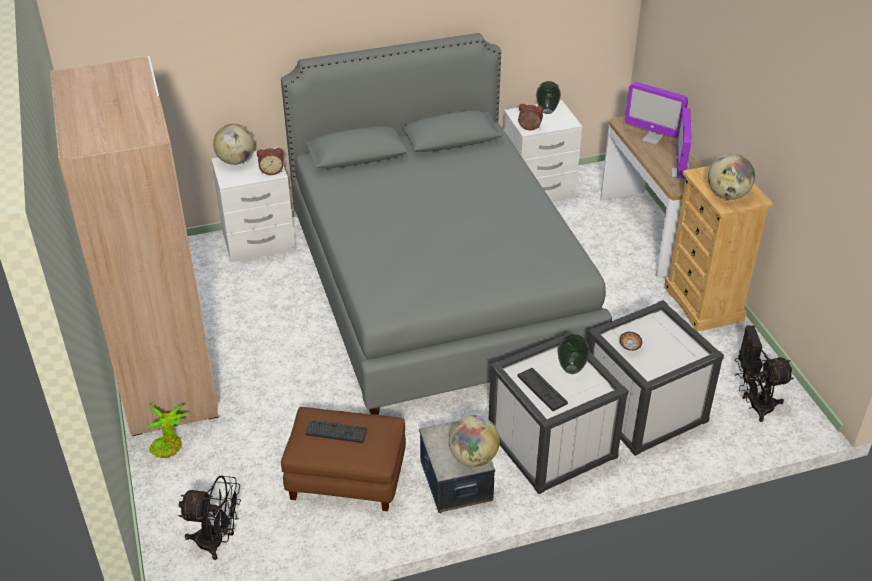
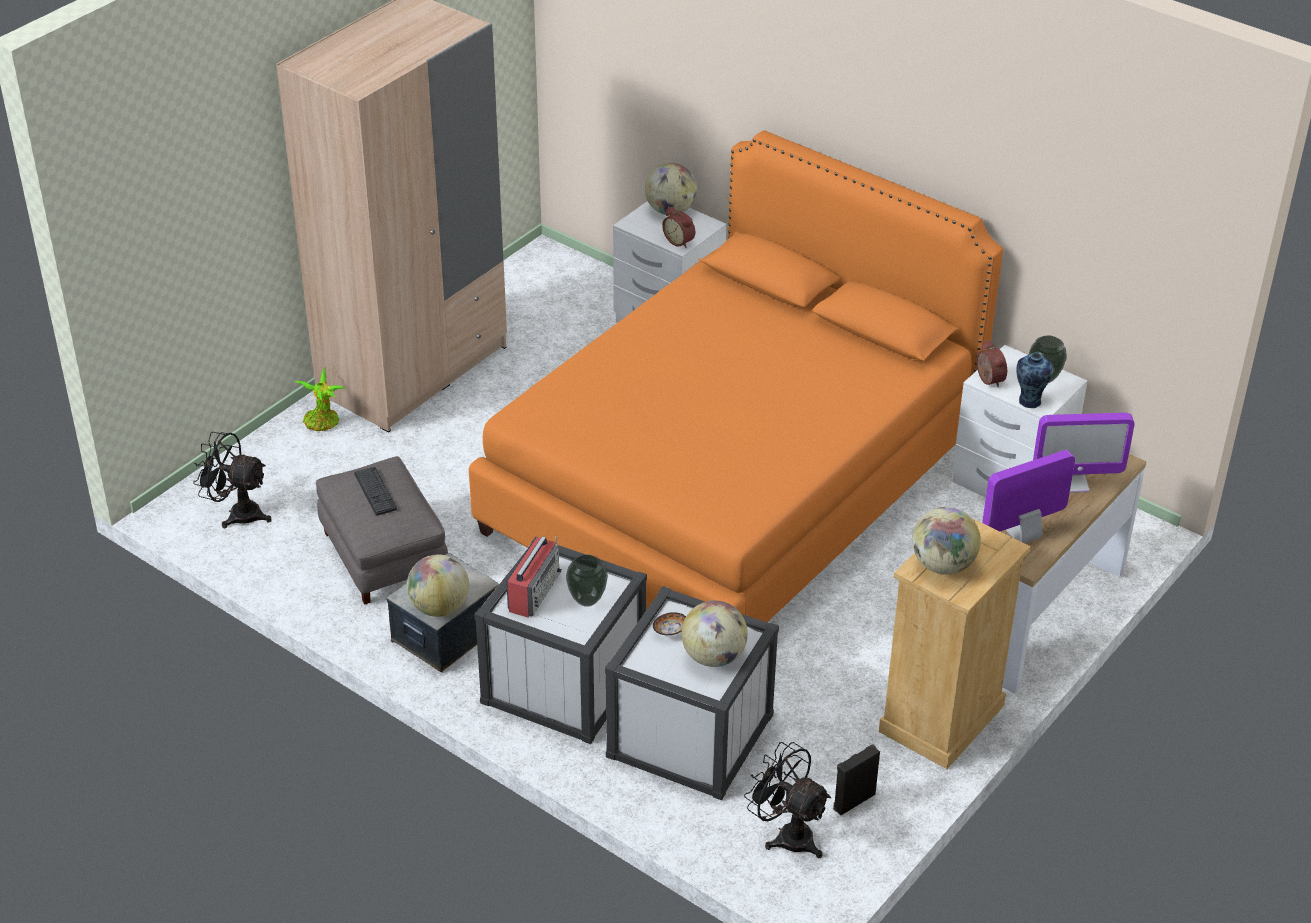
camera: 55 degrees right, 0 degrees up
(217, 541) = (237, 513): black fan -> black fan turned 135 degrees clockwise
(346, 478) = (383, 555): brown ottoman -> grey ottoman
(437, 287) = (732, 485): grey bed -> orange bed
(542, 389) = (534, 591): keyboard -> radio
(561, 124) = (1029, 401): none -> vase
(652, 139) = (1075, 483): monitor -> monitor turned 90 degrees counterclockwise
(668, 339) = (714, 657): none -> globe

